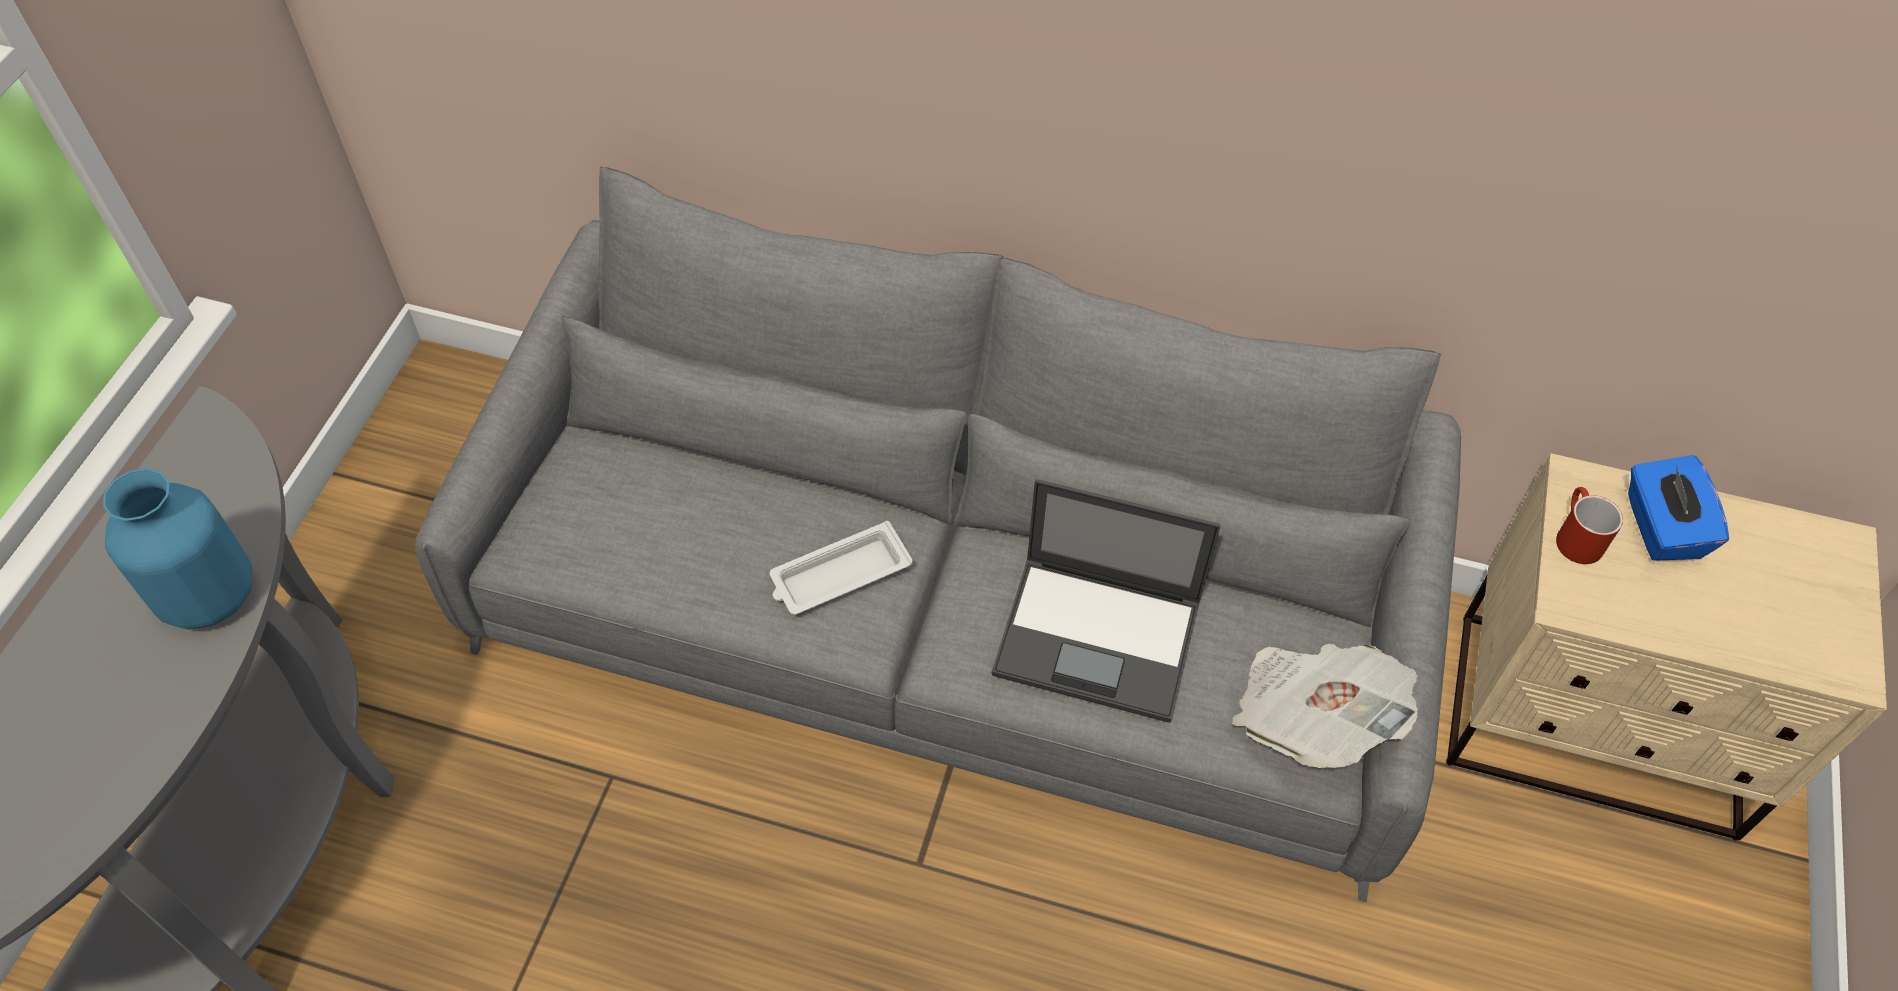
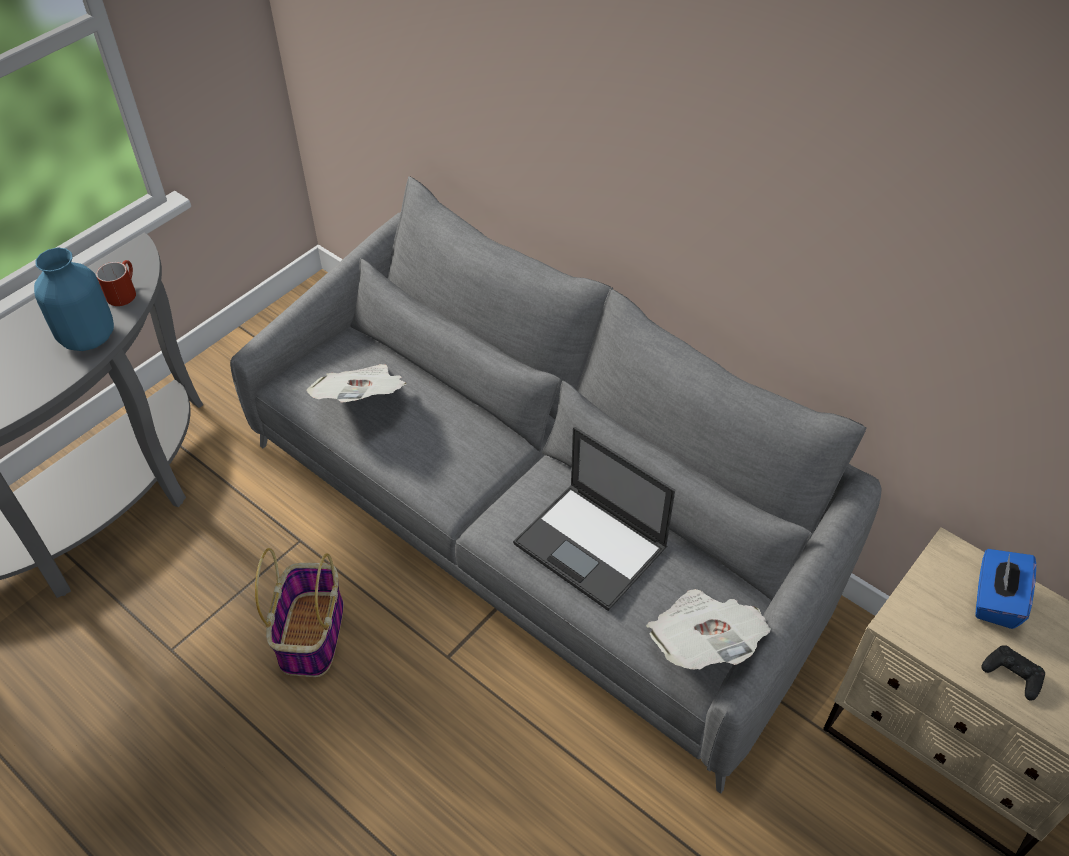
camera: 25 degrees right, 5 degrees down
(653, 536) = (362, 400): none -> newspaper
(703, 909) = (311, 633): none -> basket
(838, 575) = (455, 456): white tray -> none
(1574, 536) = (927, 584): red mug -> red mug (123, 292)
(1728, 619) = (1012, 674): none -> black game controller

